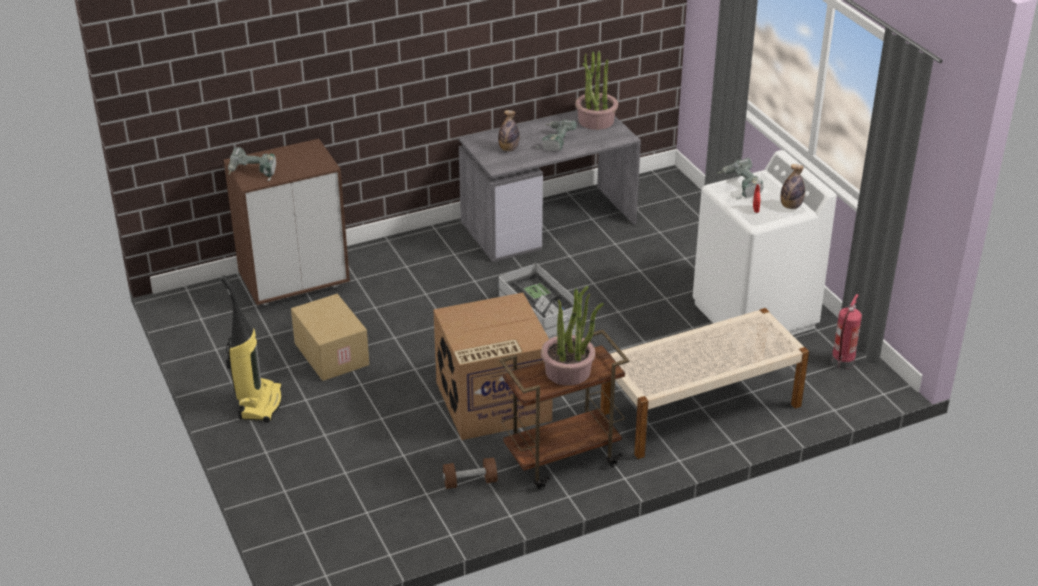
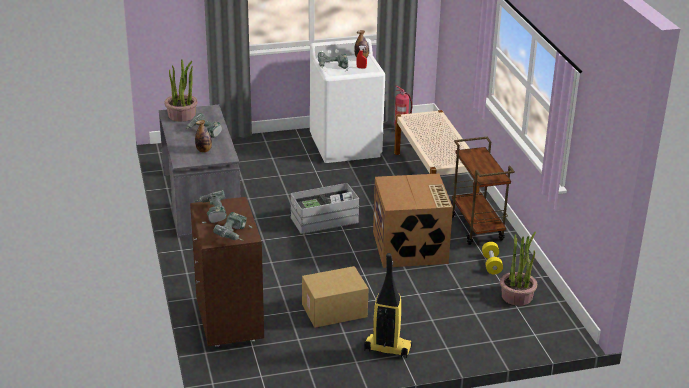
camera: 80 degrees left, 5 degrees down
(297, 154) = (212, 213): none -> power drill
(470, 482) = (491, 264): brown dumbbell -> yellow dumbbell
(568, 371) = (481, 163): potted plant -> potted plant (517, 296)

